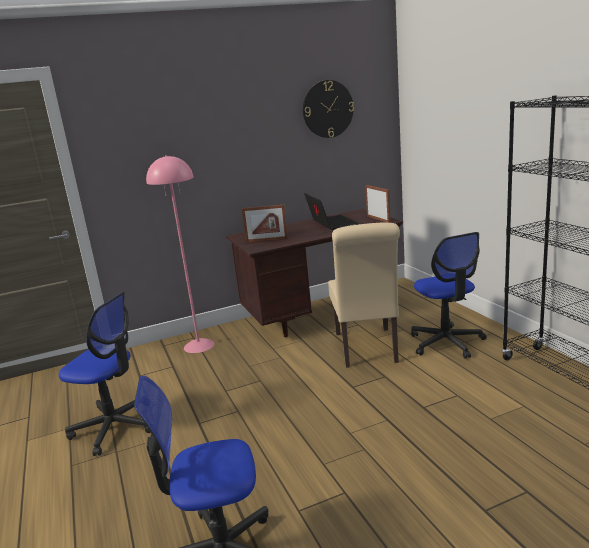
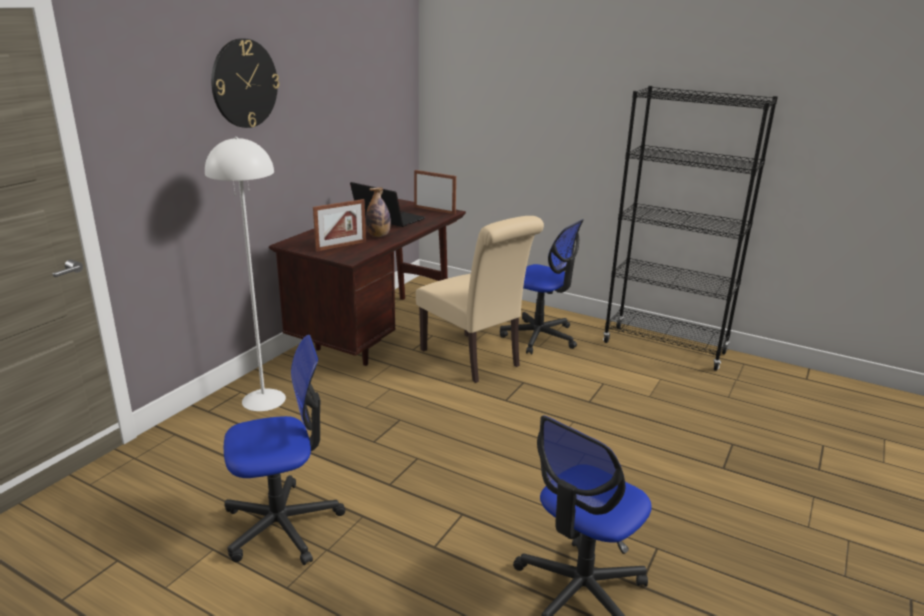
camera: 40 degrees left, 5 degrees up
(199, 345) = (263, 399): pink floor lamp -> white floor lamp
(303, 235) = (378, 236): none -> bottle
(327, 109) = (363, 75): wall clock -> wall clock (244, 83)

